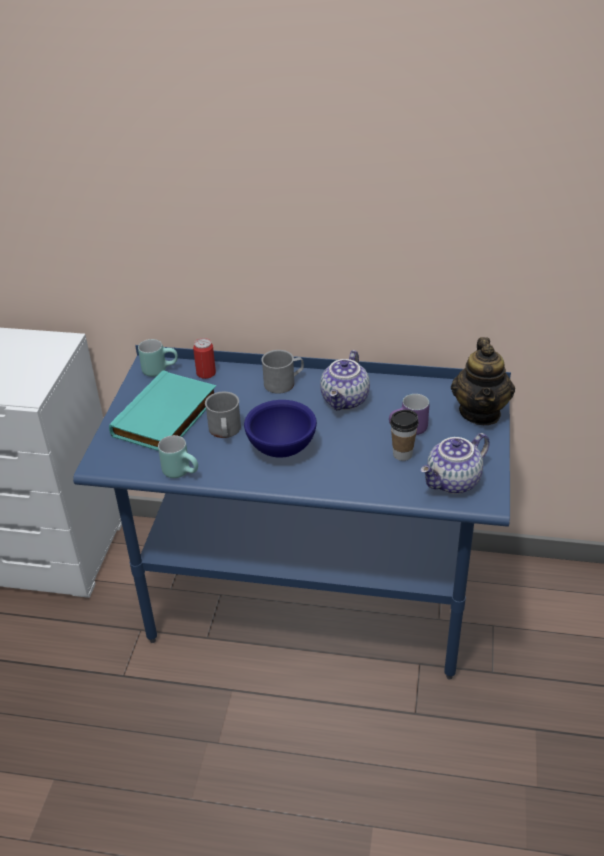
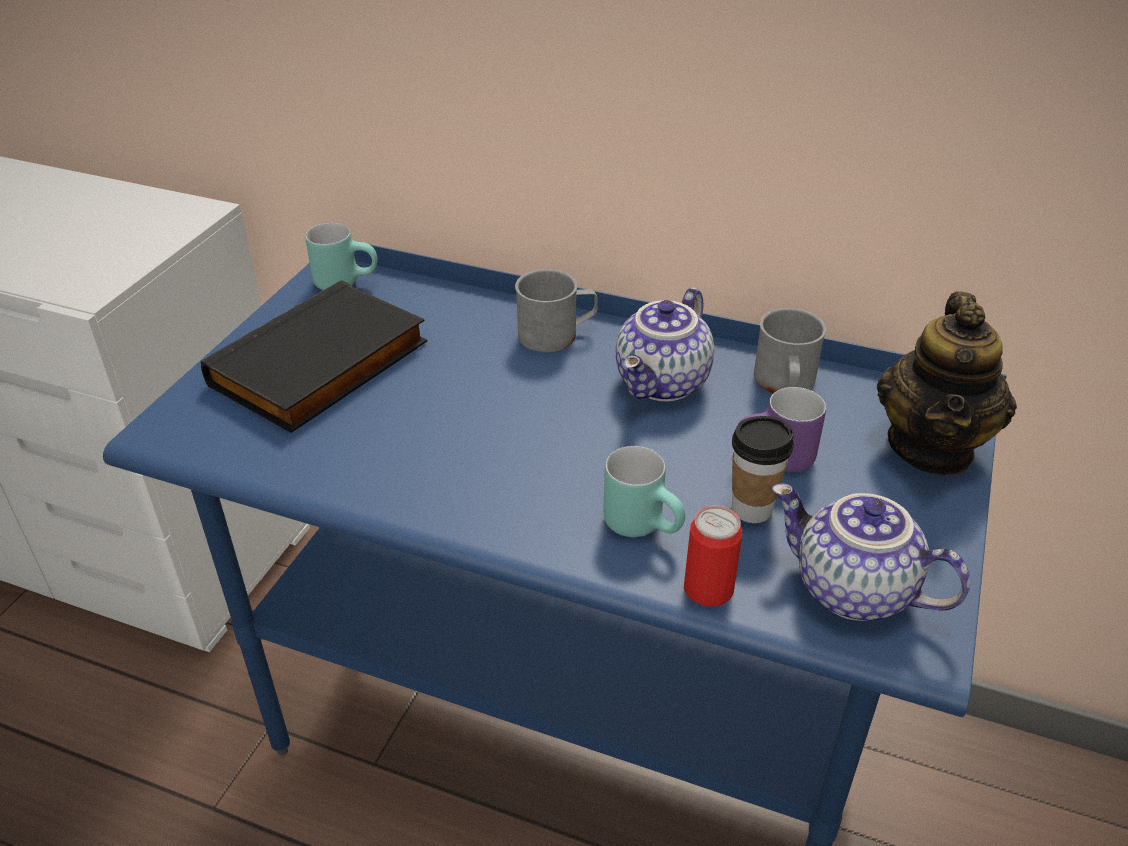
camera: 10 degrees right, 0 degrees up
(167, 417) = (322, 366): turquoise book -> black book
(182, 471) = (303, 473): turquoise mug -> turquoise mug (645, 525)
(206, 373) = (423, 299): can -> can (708, 589)
(225, 431) = (415, 408): grey mug -> grey mug (785, 384)
(281, 447) = (511, 455): blue bowl -> none
(453, 483) = (851, 591): teapot -> teapot turned 60 degrees clockwise

